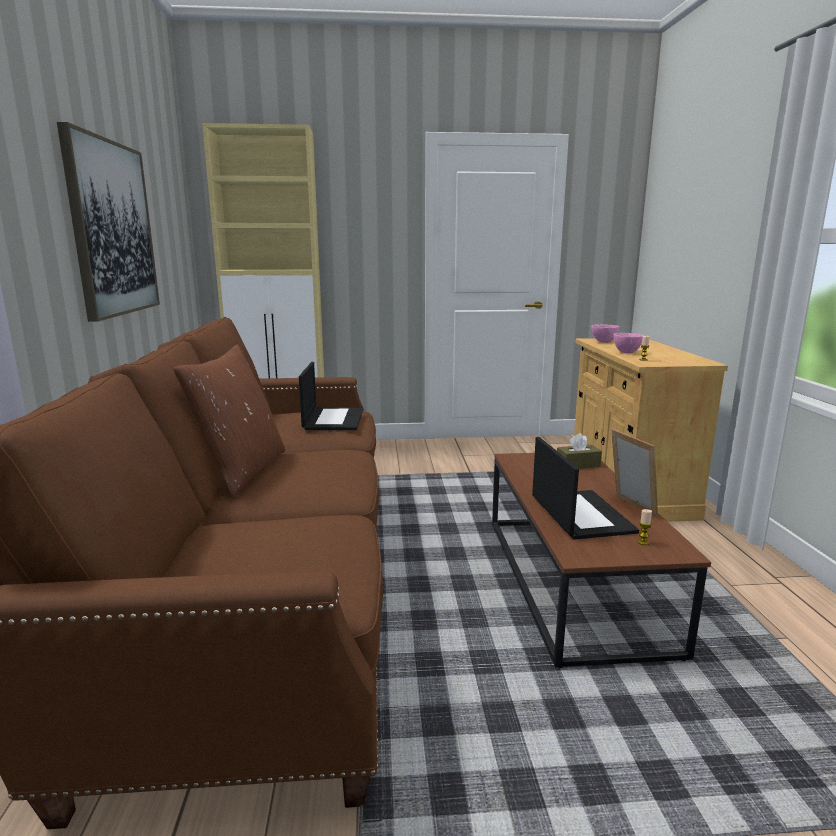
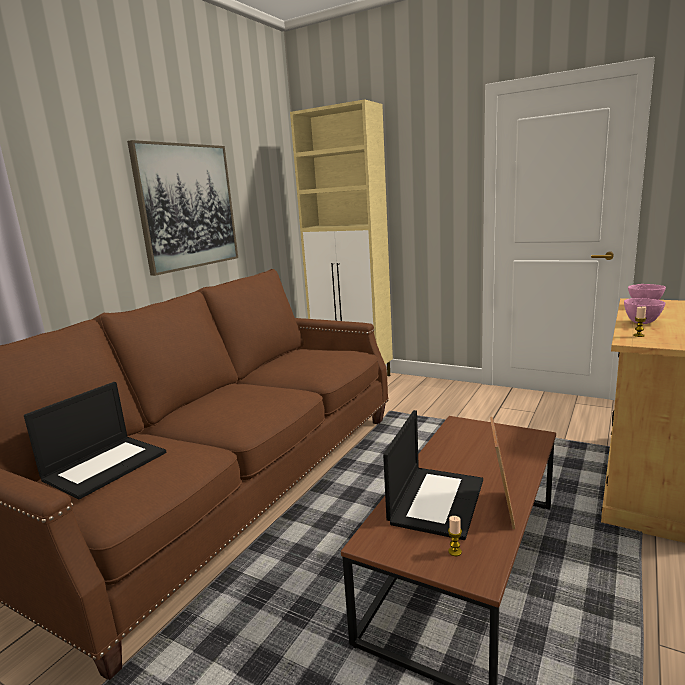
camera: 35 degrees right, 0 degrees up
(242, 471) = (208, 395): brown pillow -> none
(333, 419) = (326, 360): laptop -> laptop (105, 465)
(578, 465) = (516, 445): brown tissue box -> none

